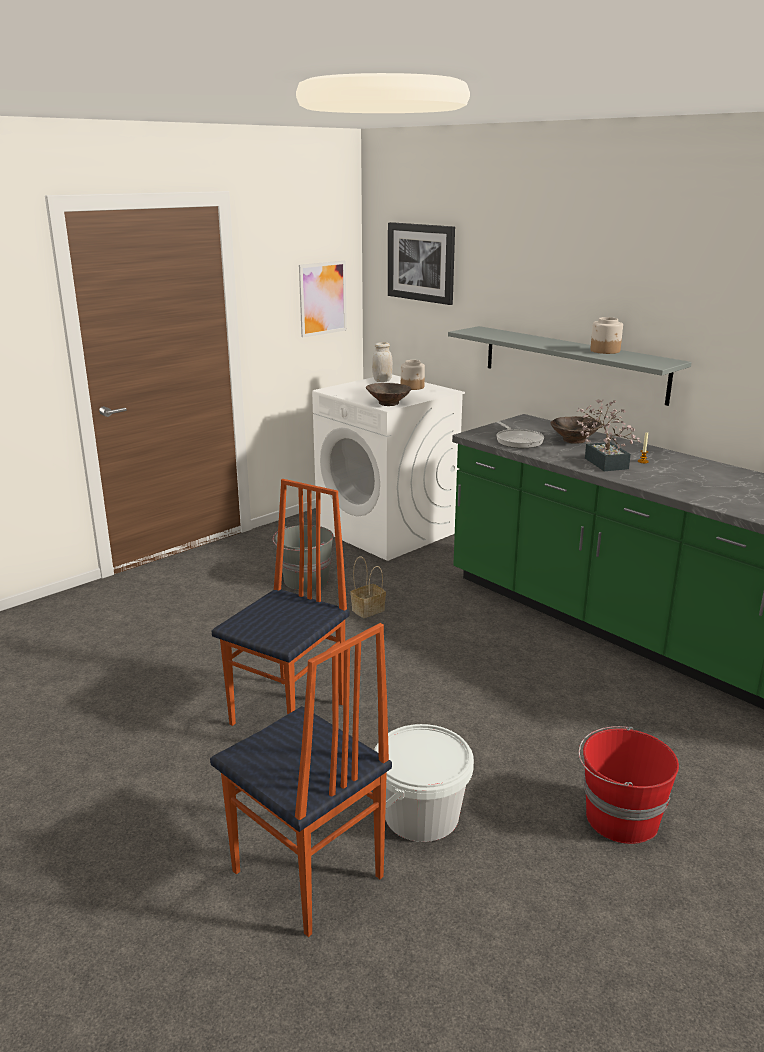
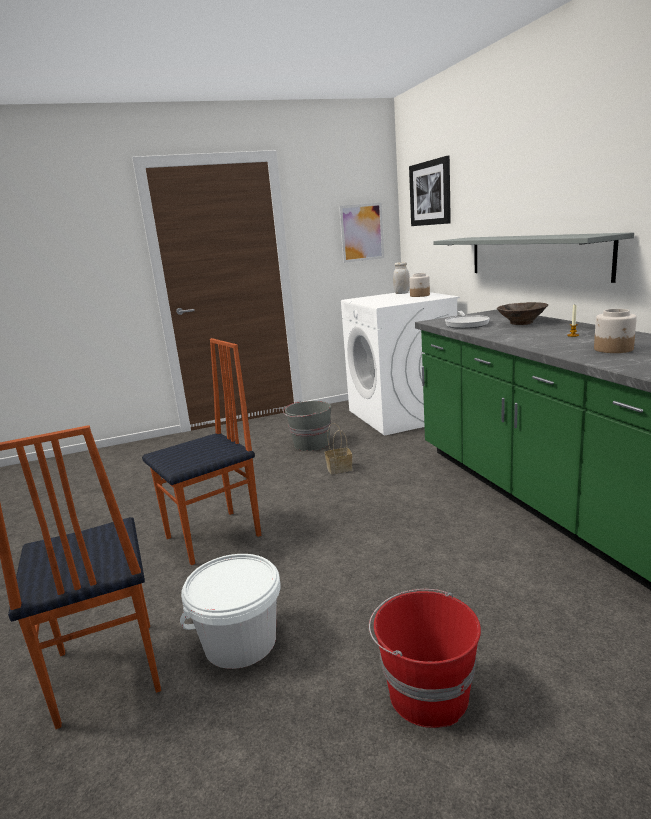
camera: 25 degrees right, 5 degrees down
(388, 403) = (384, 304): brown bowl -> none
(604, 461) = (531, 335): potted plant -> none
(605, 351) = (553, 235): jar -> jar (614, 349)

